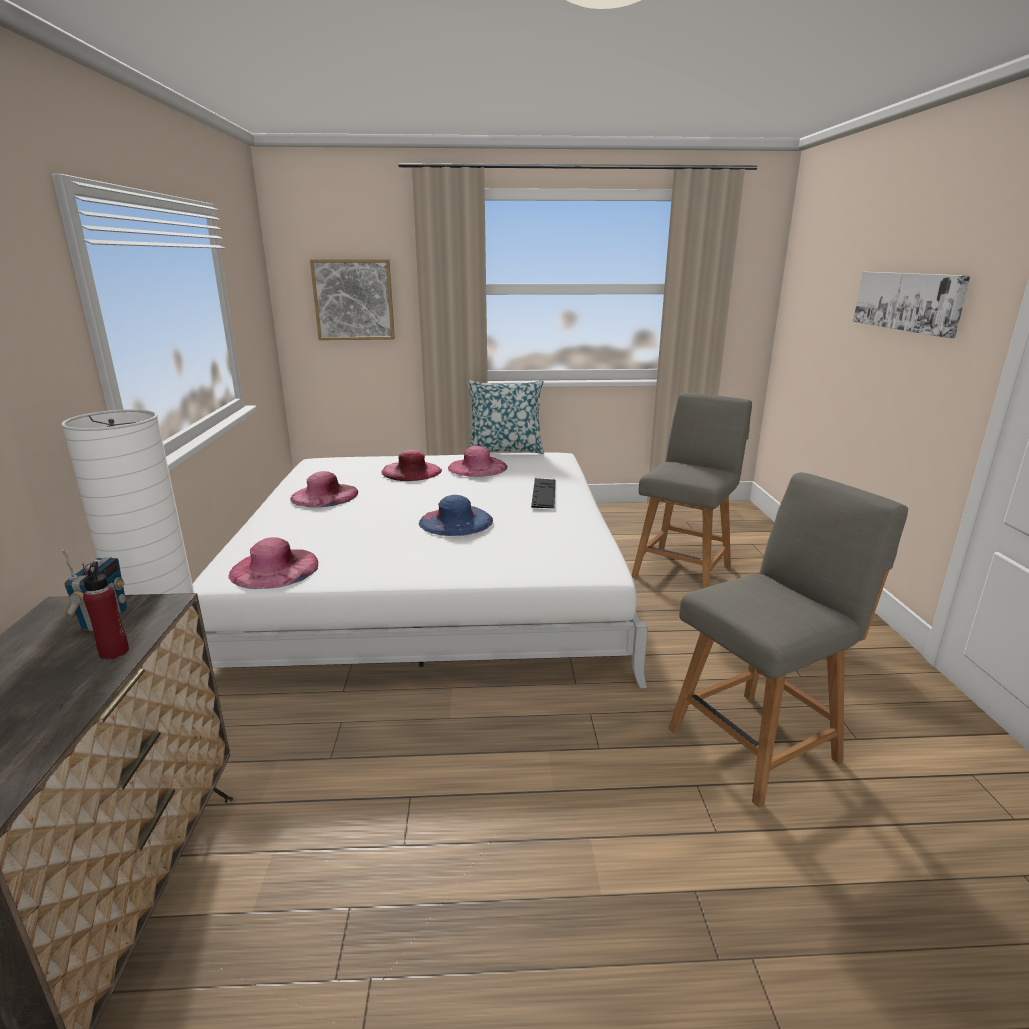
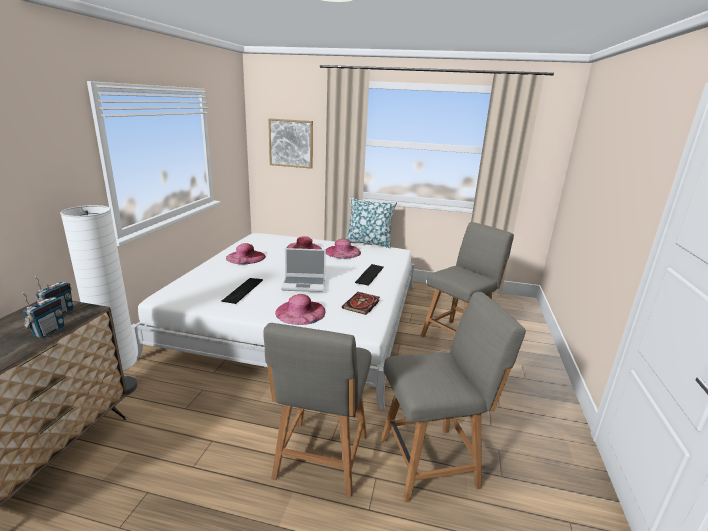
camera: 15 degrees right, 0 degrees up
(114, 652) = (49, 331): red bottle -> radio
(274, 568) = (190, 296): pink hat -> pink hat (300, 312)
(361, 544) = (243, 290): none -> keyboard
(455, 521) = (304, 284): blue hat -> laptop
(565, 536) = (361, 305): none -> book
(601, 780) = (320, 459): none -> grey chair
(907, 301) = (620, 179): picture -> none

